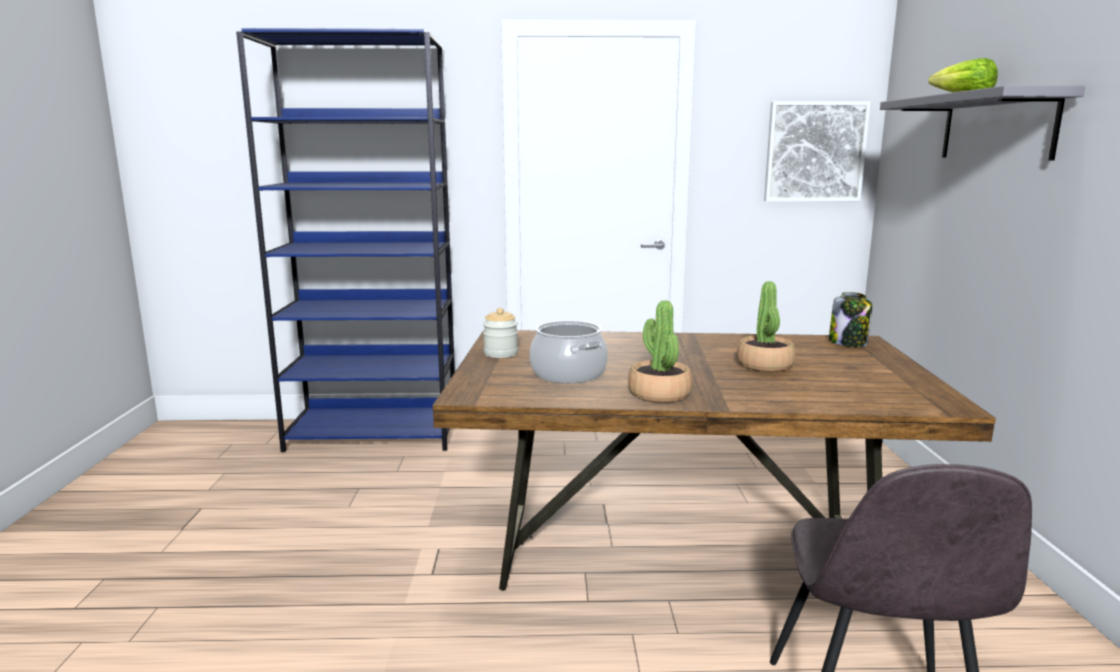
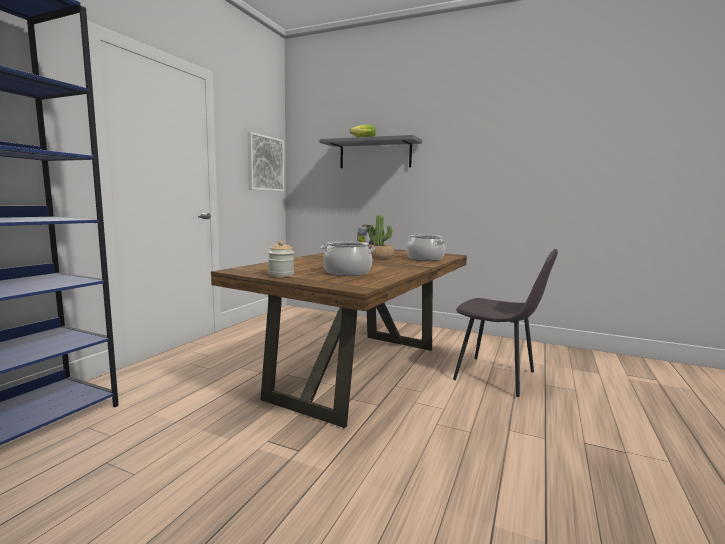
camera: 65 degrees left, 5 degrees down
(659, 394) = (400, 269): potted plant -> none
(825, 393) = (425, 259): none -> cooking pot

